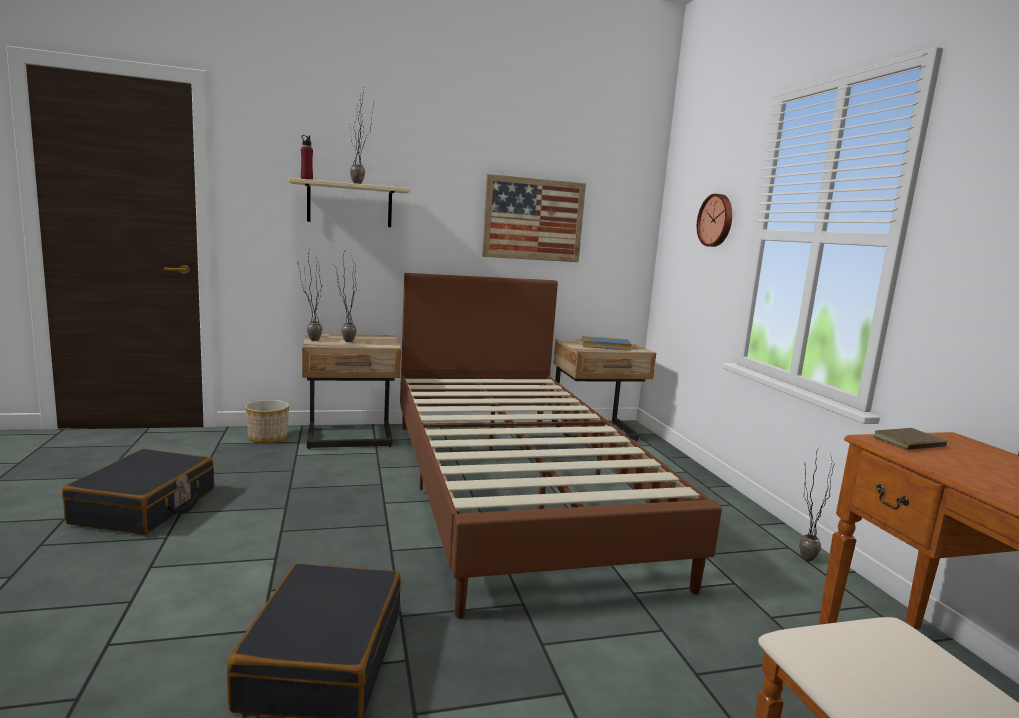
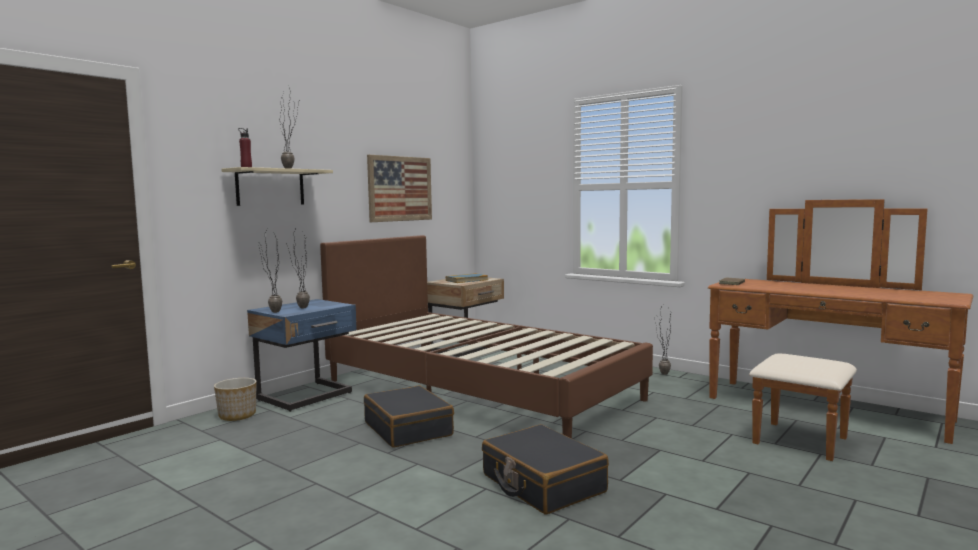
camera: 35 degrees left, 5 degrees down
(146, 507) = (251, 477): black suitcase -> black suitcase (408, 429)
(350, 438) = (307, 397): beige nightstand -> blue nightstand
(716, 220) = (534, 180): wall clock -> none

